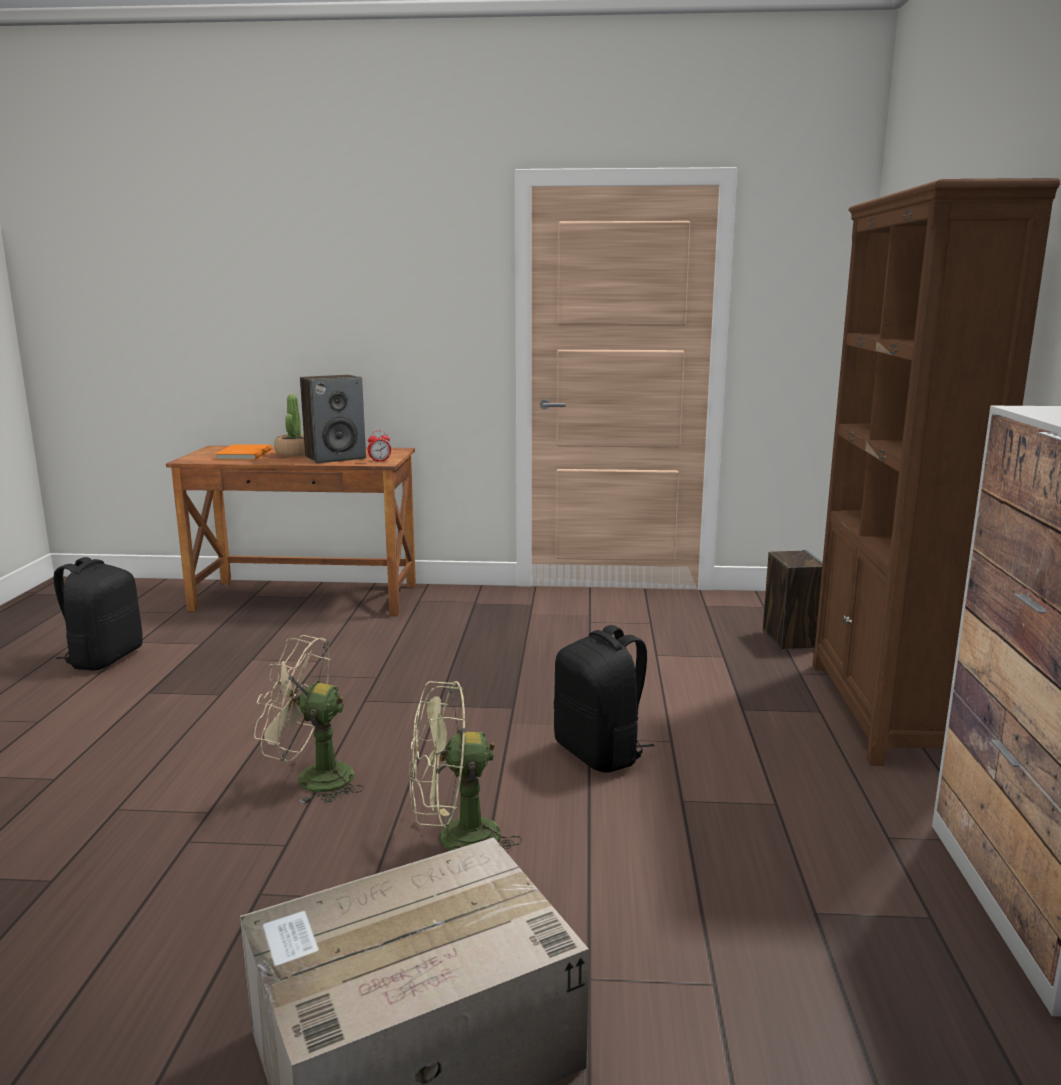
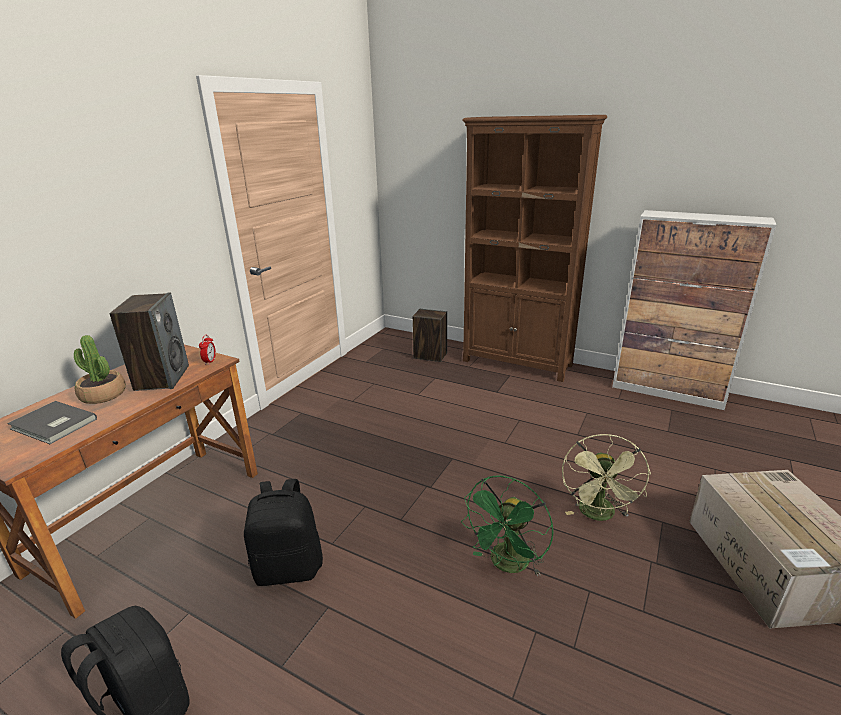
camera: 65 degrees left, 10 degrees up
(242, 455) = (53, 425): orange book -> grey book
(312, 779) = (507, 565): beige fan -> green fan
(600, 753) = (523, 444): black backpack -> black backpack (289, 567)

